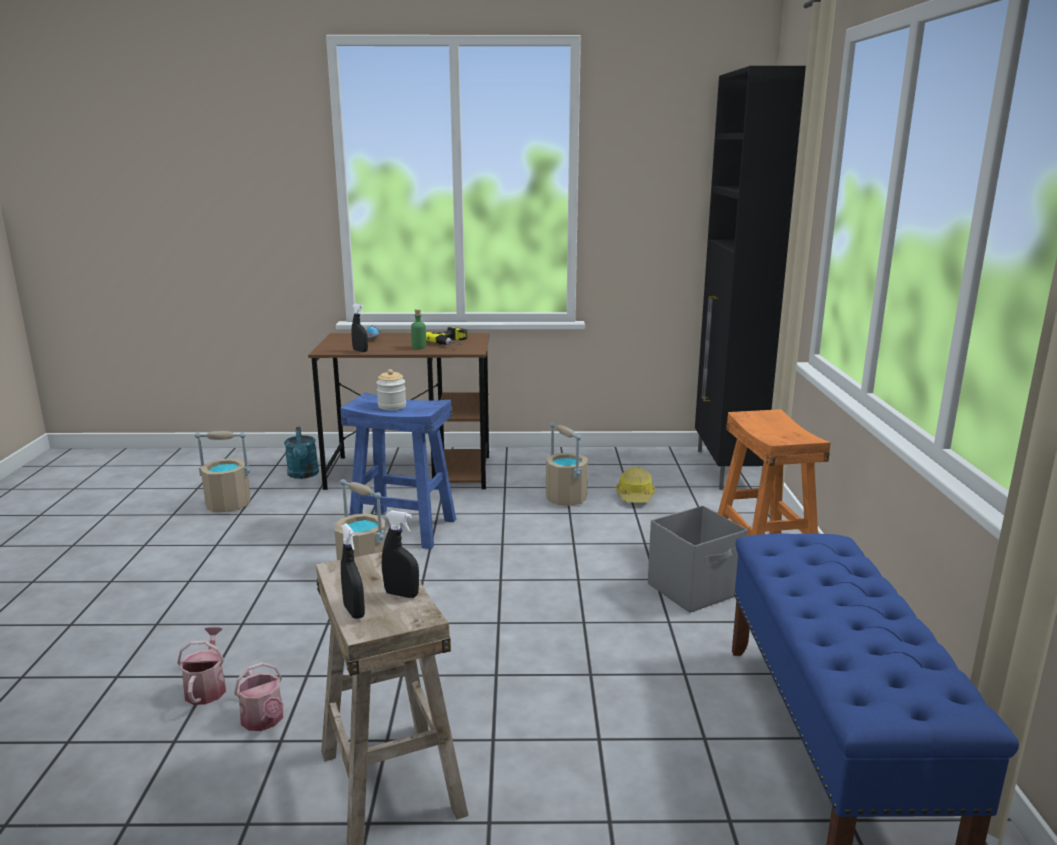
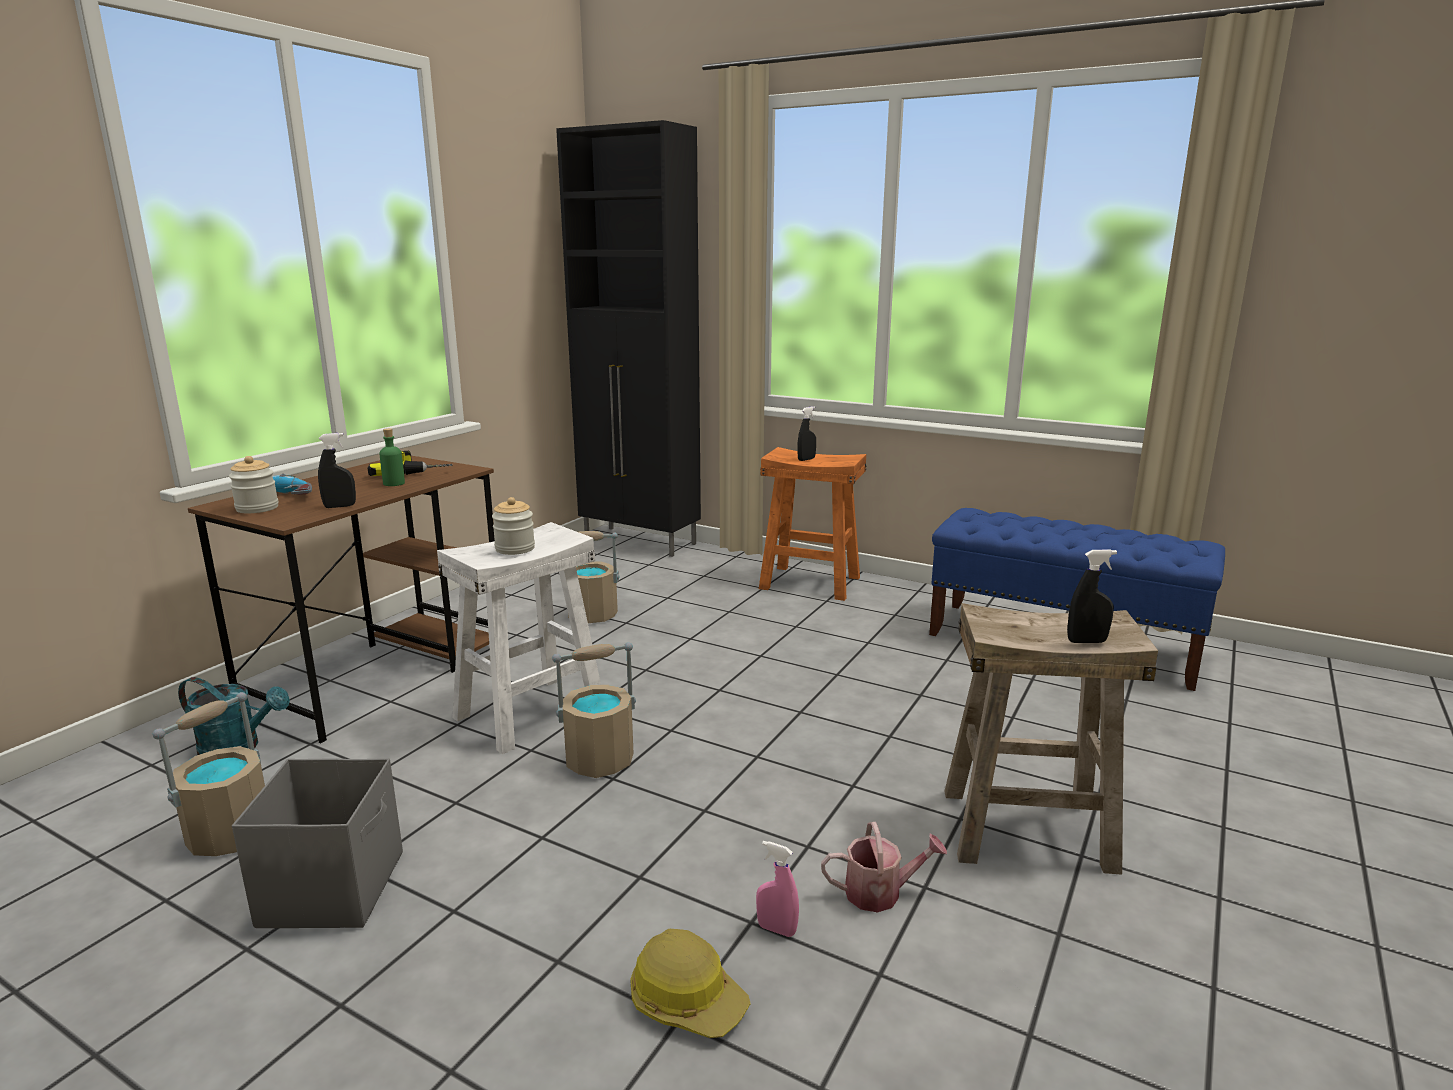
camera: 60 degrees left, 0 degrees up
(207, 687) = (776, 929): watering can -> pink spray bottle
(340, 341) = (257, 508): none -> jar
(401, 594) = (1055, 621): black spray bottle -> black spray bottle (806, 459)
(402, 528) = (530, 714): blue stool -> white stool
(635, 496) = (635, 588): hard hat -> hard hat (687, 999)
(695, 589) = (829, 618): grey storage box -> grey storage box (334, 888)

